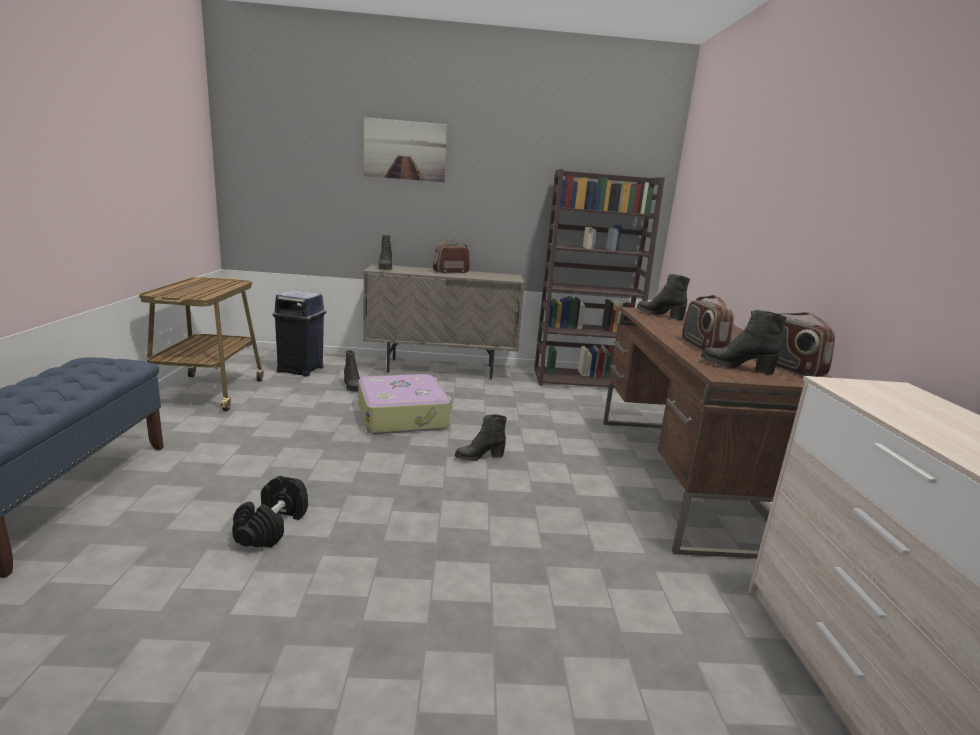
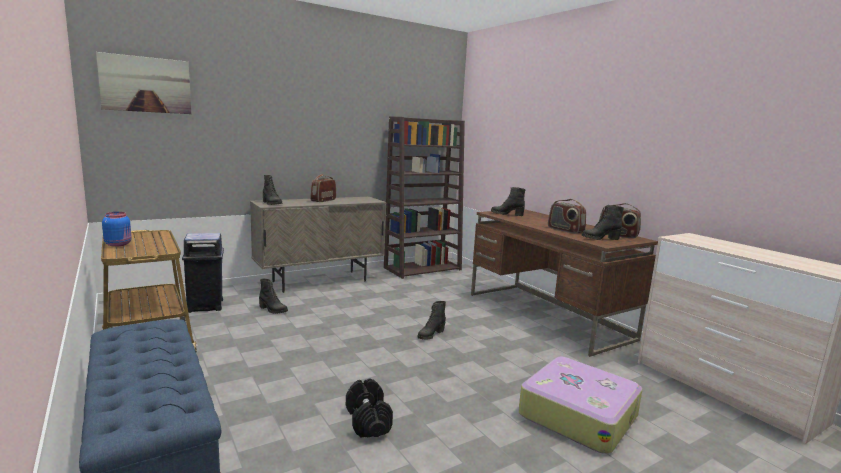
camera: 30 degrees left, 5 degrees down
(180, 286) = (119, 244): none -> blue jar
(403, 416) = (343, 321): suitcase -> suitcase (577, 414)
(405, 150) = (273, 103): picture -> picture (146, 84)

